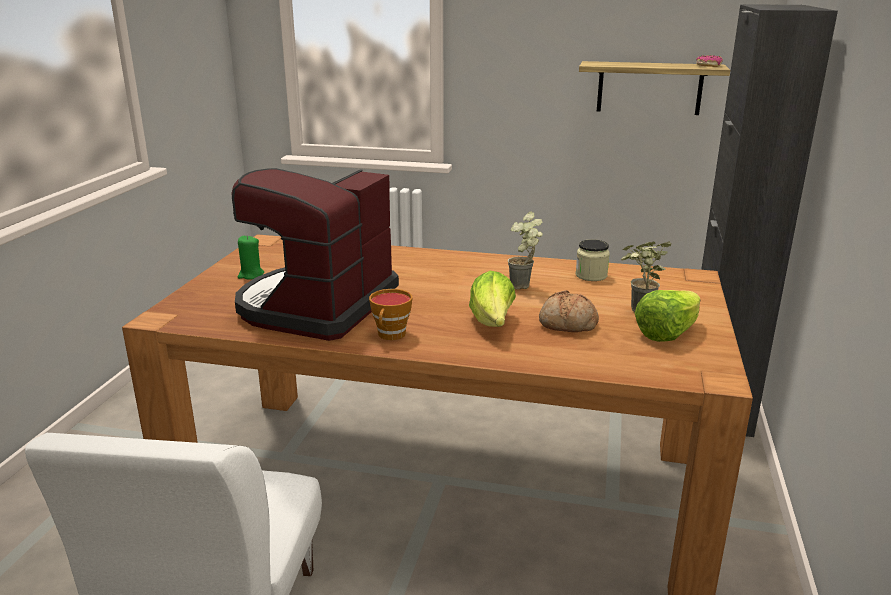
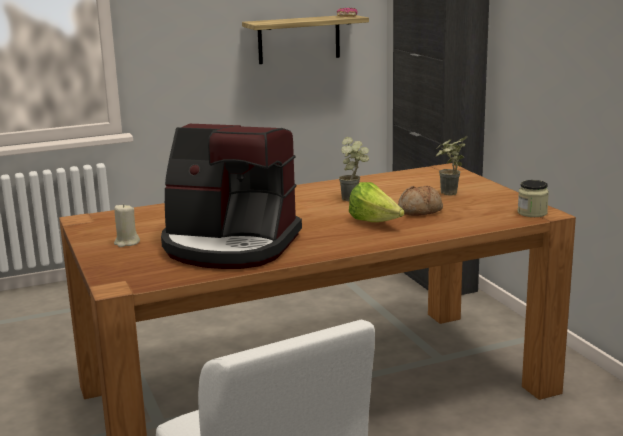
camera: 35 degrees left, 5 degrees down
(251, 275) = (126, 243): green candle -> beige candle
(316, 306) = (230, 246): coffee machine -> coffee machine turned 60 degrees counterclockwise
(391, 335) = (322, 246): cup -> none
(591, 275) = (383, 182): jar -> jar (532, 213)
(667, 333) = (483, 200): lettuce -> none

